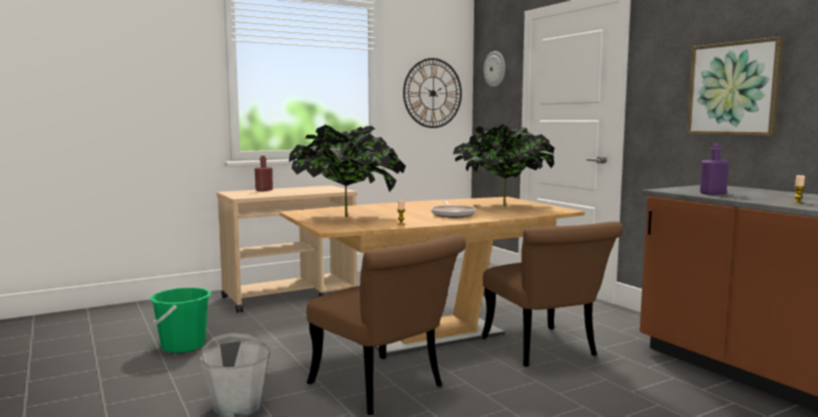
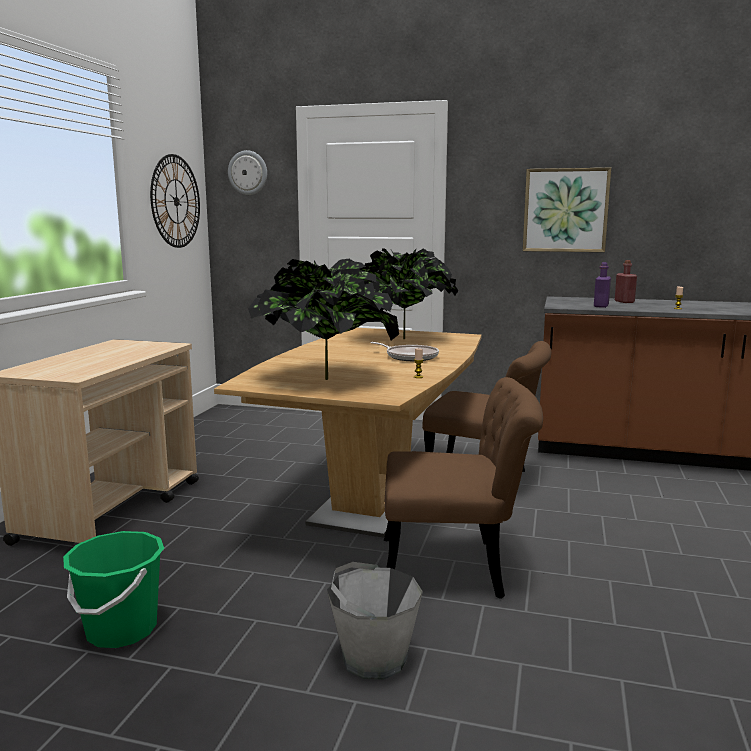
camera: 45 degrees left, 5 degrees up
(264, 190) = (56, 361): red bottle -> red bottle (624, 302)

